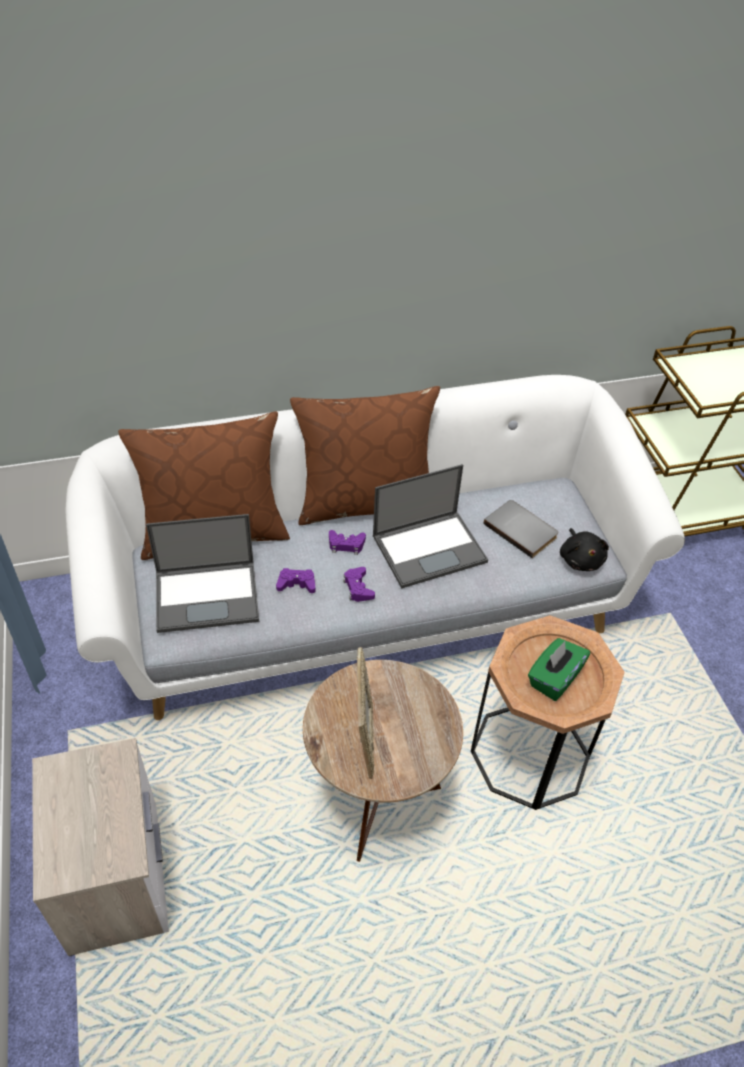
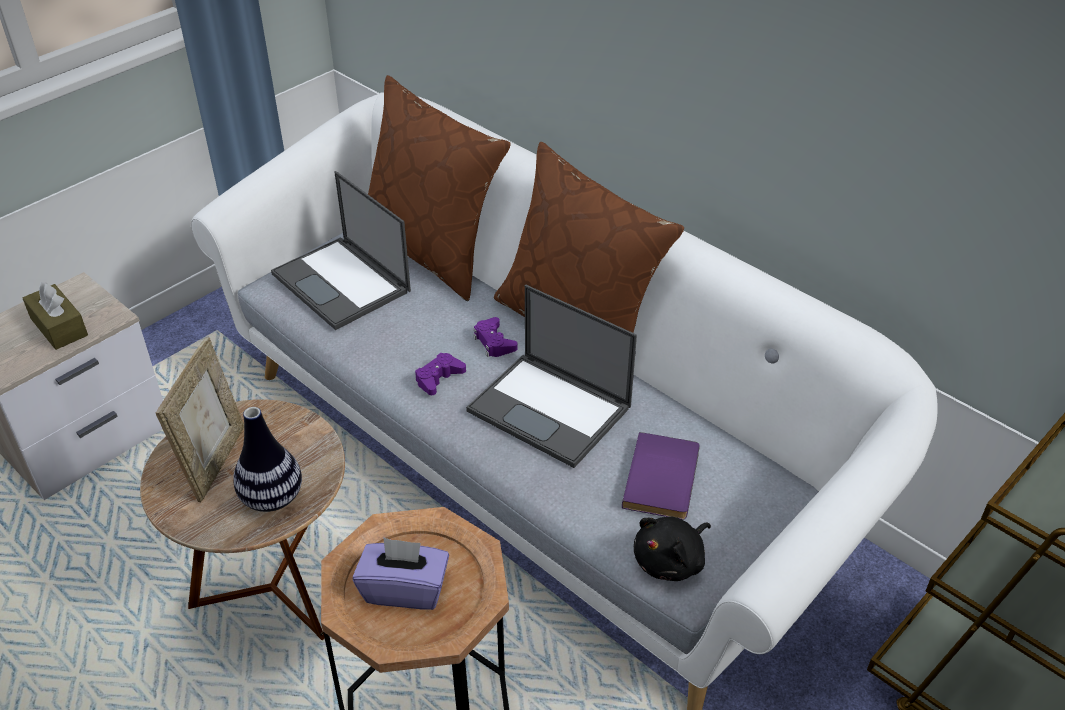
camera: 60 degrees right, 5 degrees down
(97, 800) = (59, 327): none -> brown tissue box
(296, 584) = (406, 332): purple game controller -> none
(364, 739) = (215, 461): picture frame -> picture frame turned 45 degrees counterclockwise
(423, 719) = (272, 498): none -> vase
(522, 529) = (664, 479): grey book -> purple book
(554, 678) = (404, 589): green tissue box -> purple tissue box

